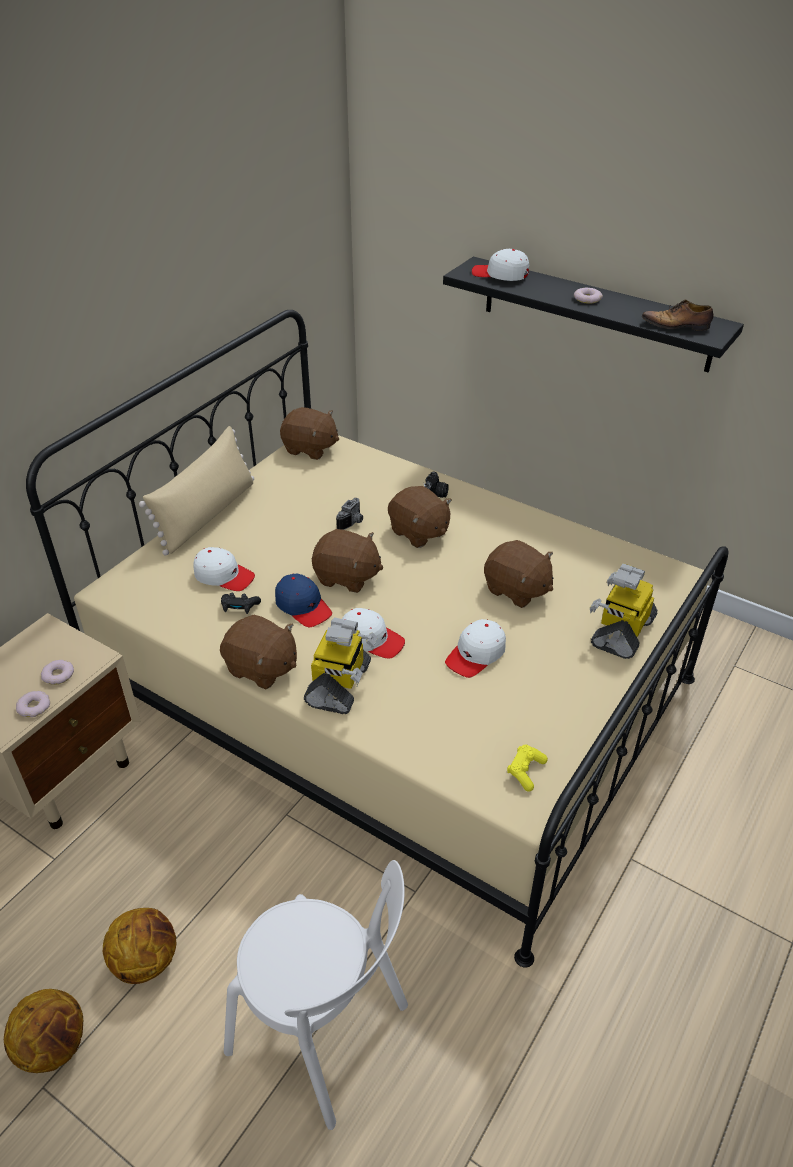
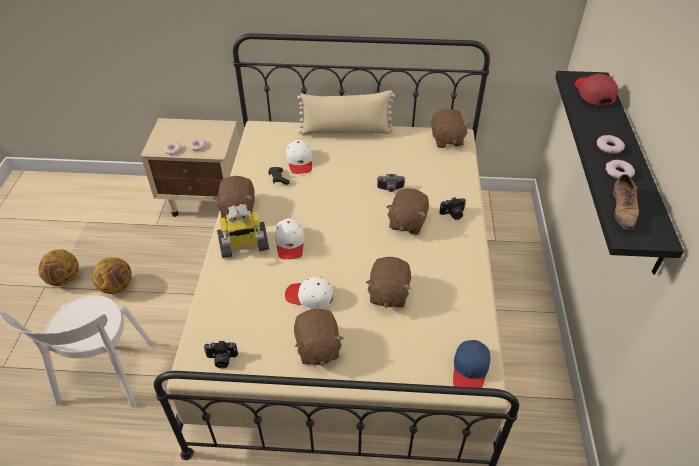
camera: 60 degrees right, 5 degrees up
(303, 606) = (298, 202): blue cap -> blue cap (470, 369)
(347, 577) = (337, 209): brown plush toy -> brown plush toy (317, 348)
(500, 274) = (593, 93): white cap -> red cap
(525, 771) = (221, 359): yellow game controller -> camera
(621, 632) = (388, 368): toy robot -> none
(626, 309) = (618, 172): none -> donut
(676, 326) = (623, 209): shoe -> shoe turned 150 degrees counterclockwise

